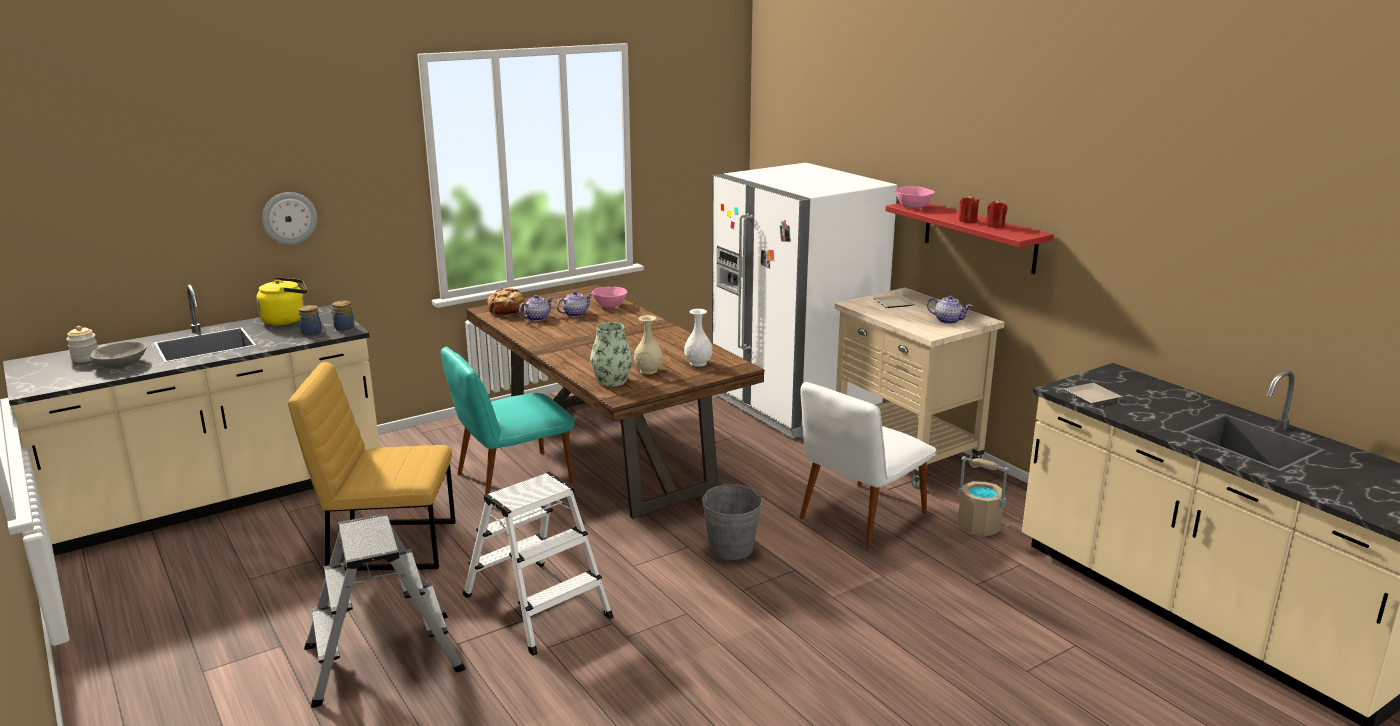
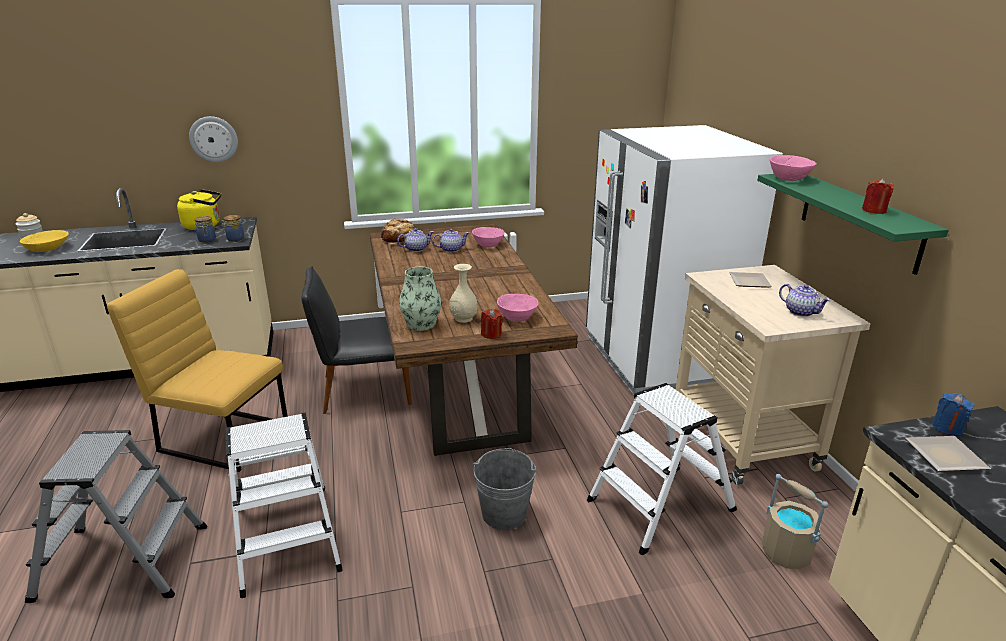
camera: 20 degrees right, 5 degrees up
(121, 364) = (48, 248): grey bowl -> yellow bowl
(515, 478) = (367, 390): turquoise chair -> black chair
(698, 363) = (517, 318): white vase -> pink bowl
(863, 515) = (660, 505): white chair -> white step ladder
(967, 221) = (842, 201): red candle -> red candle (491, 334)
(979, 236) = (859, 220): red shelf -> green shelf
(1086, 380) = (947, 428): none -> blue candle

